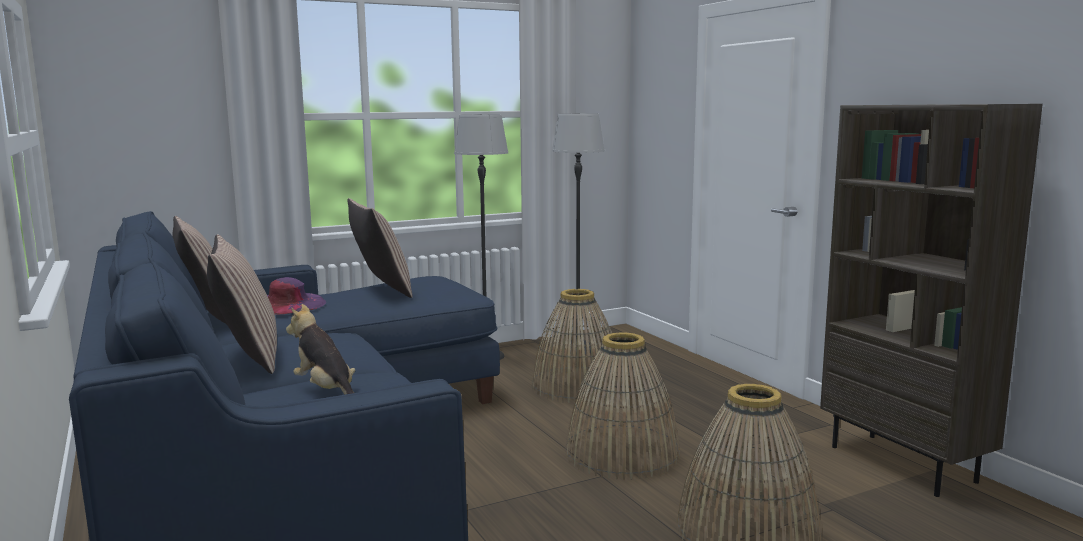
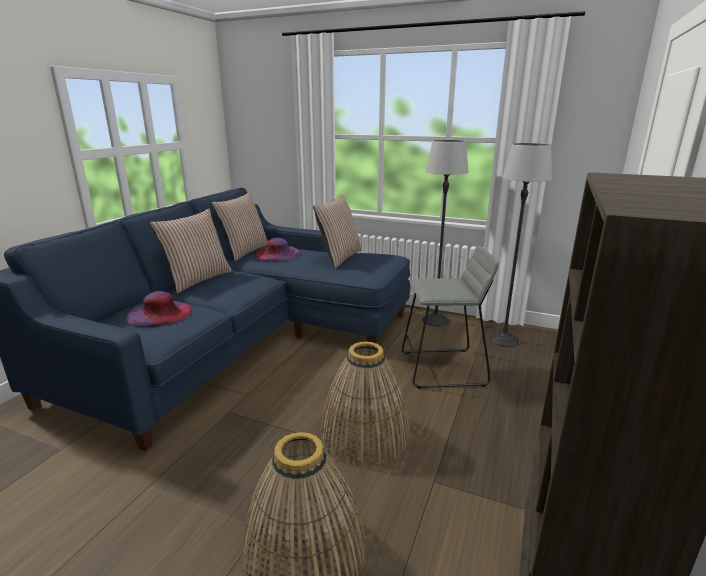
camera: 50 degrees right, 10 degrees up
(326, 391) = (160, 313): plush toy -> purple hat
(577, 386) = (443, 368): basket -> grey stool

